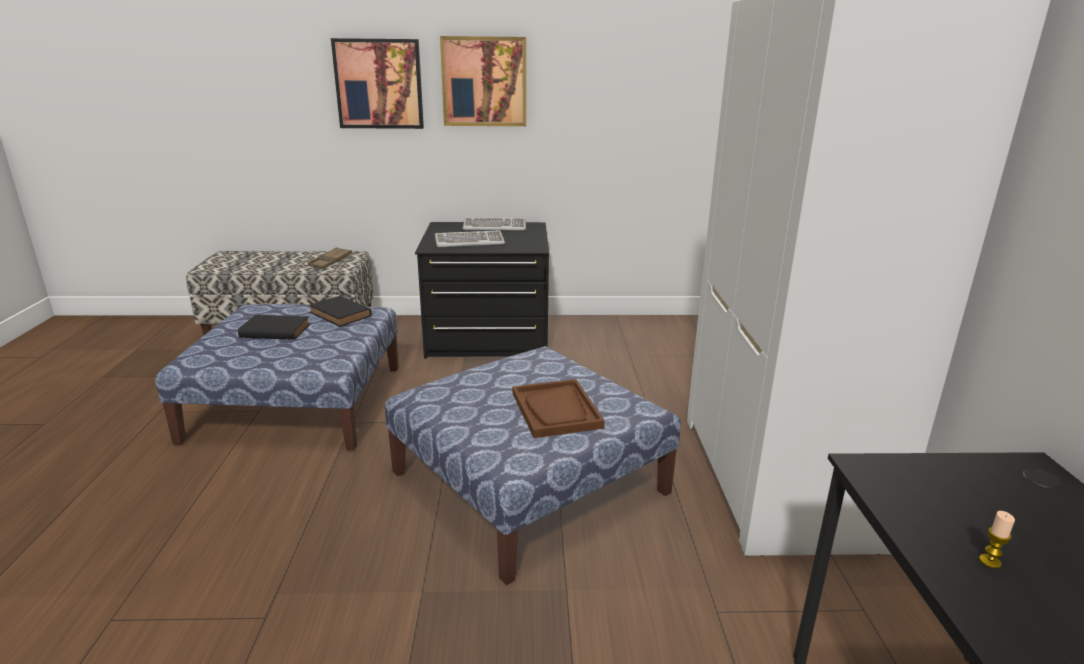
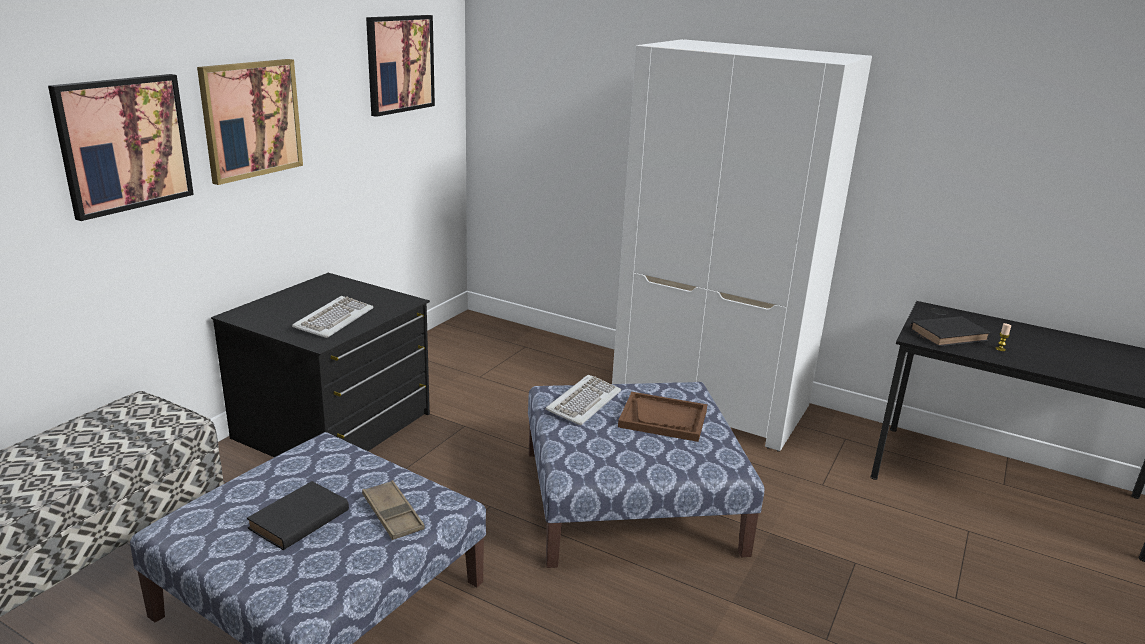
camera: 60 degrees left, 0 degrees up
(330, 261) = (135, 423): brown tray -> brown tray (393, 515)
(341, 315) = (313, 464): black book -> black book (950, 335)
(495, 227) = (302, 295): keyboard -> keyboard (583, 402)
(659, 53) = (400, 64): none -> picture

